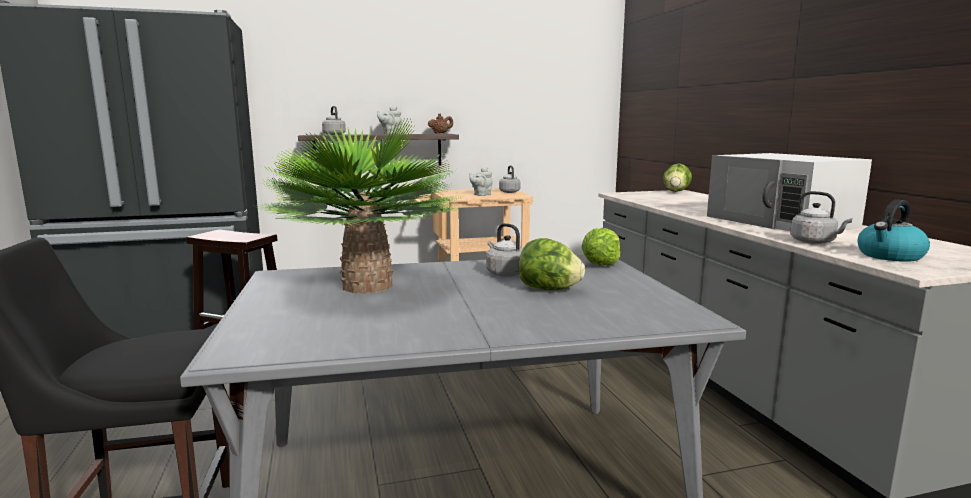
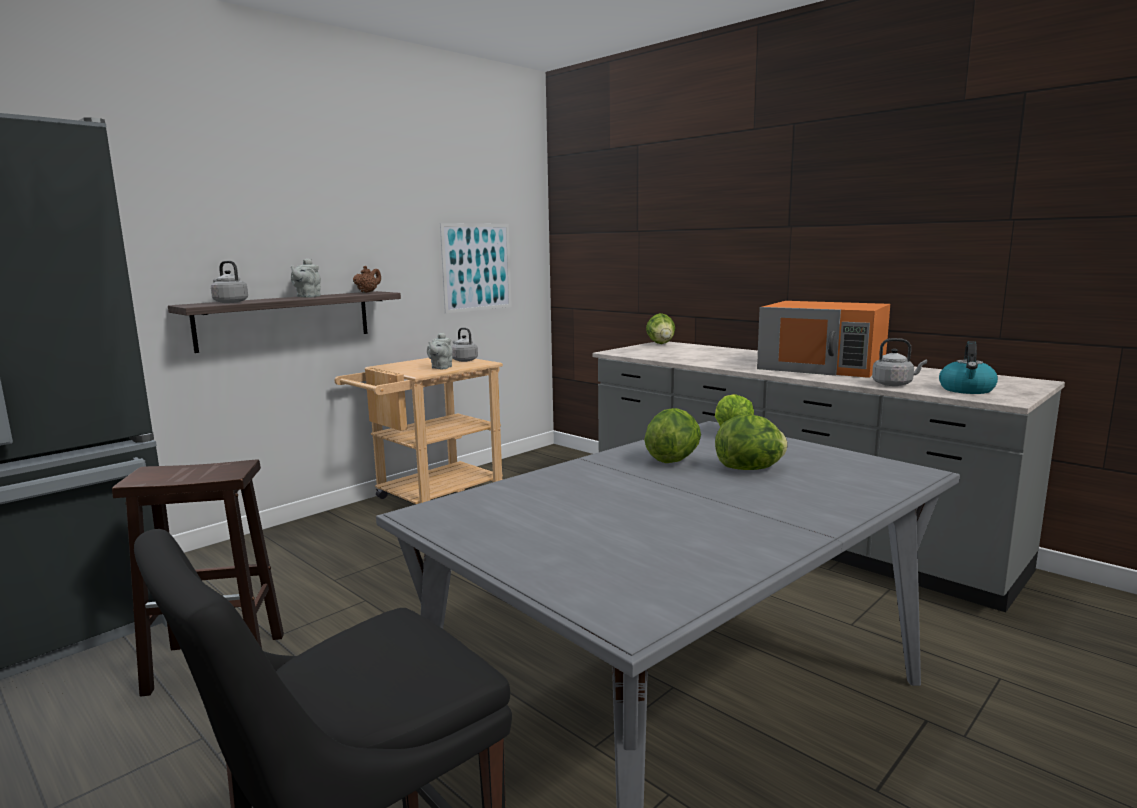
camera: 30 degrees left, 0 degrees up
(367, 286) = (571, 503): potted plant -> none
(504, 273) = (673, 460): grey kettle -> lettuce
(543, 118) = (477, 267): none -> picture
(781, 221) = (822, 366): white microwave -> orange microwave

